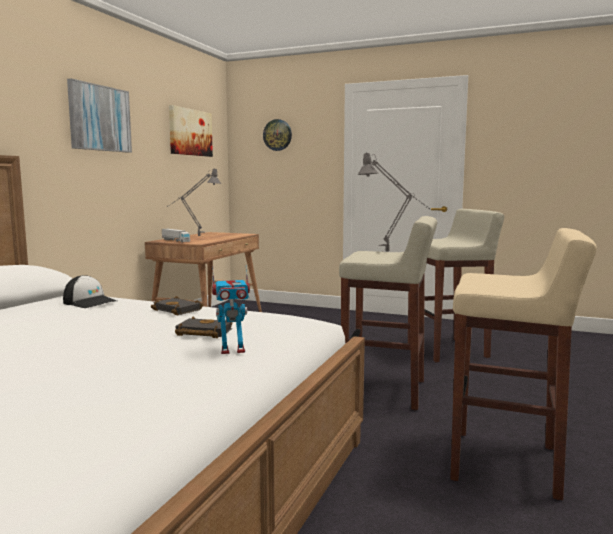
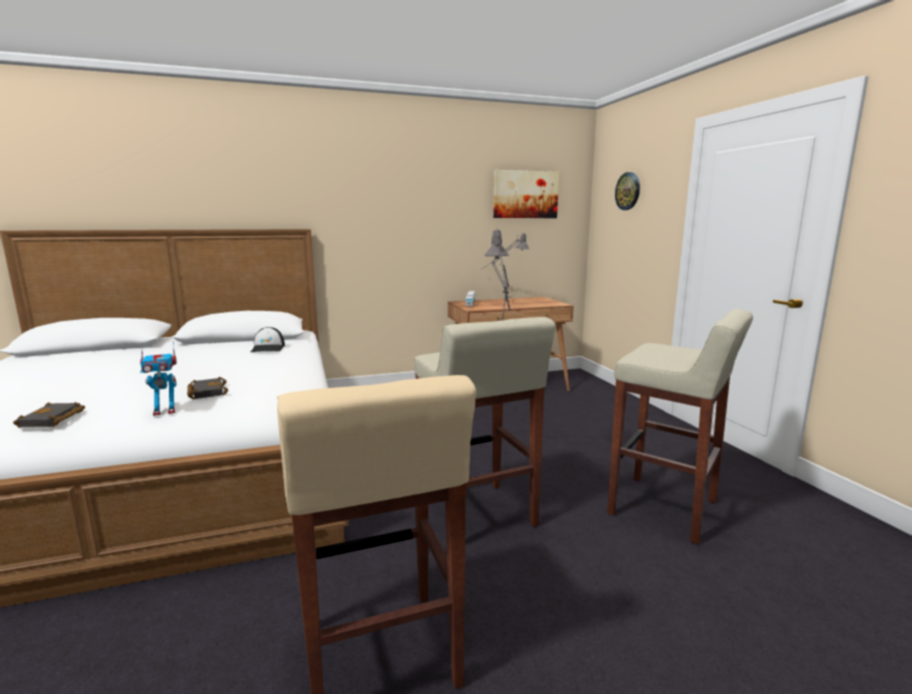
camera: 50 degrees right, 5 degrees up
(99, 118) = (401, 191): picture -> none
(179, 310) = (271, 369): black book -> black book (52, 420)
(232, 350) = (165, 411): toy robot -> toy robot turned 60 degrees counterclockwise

